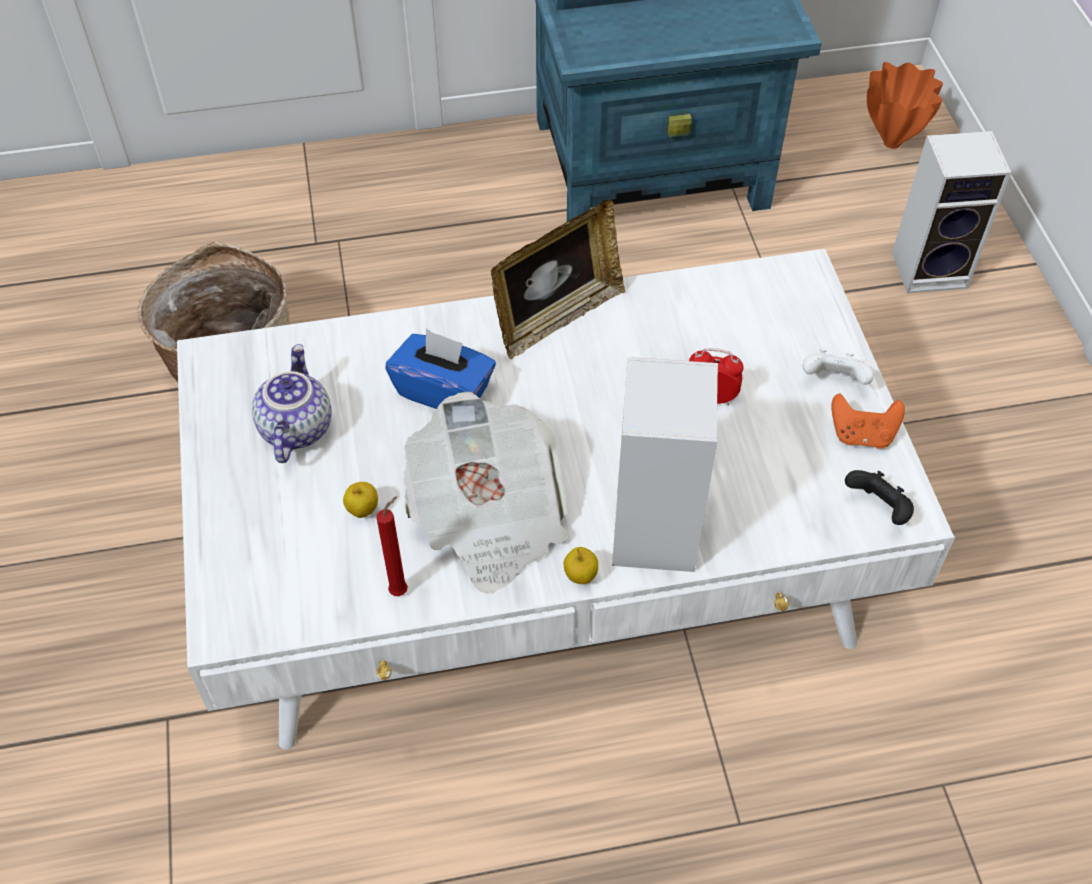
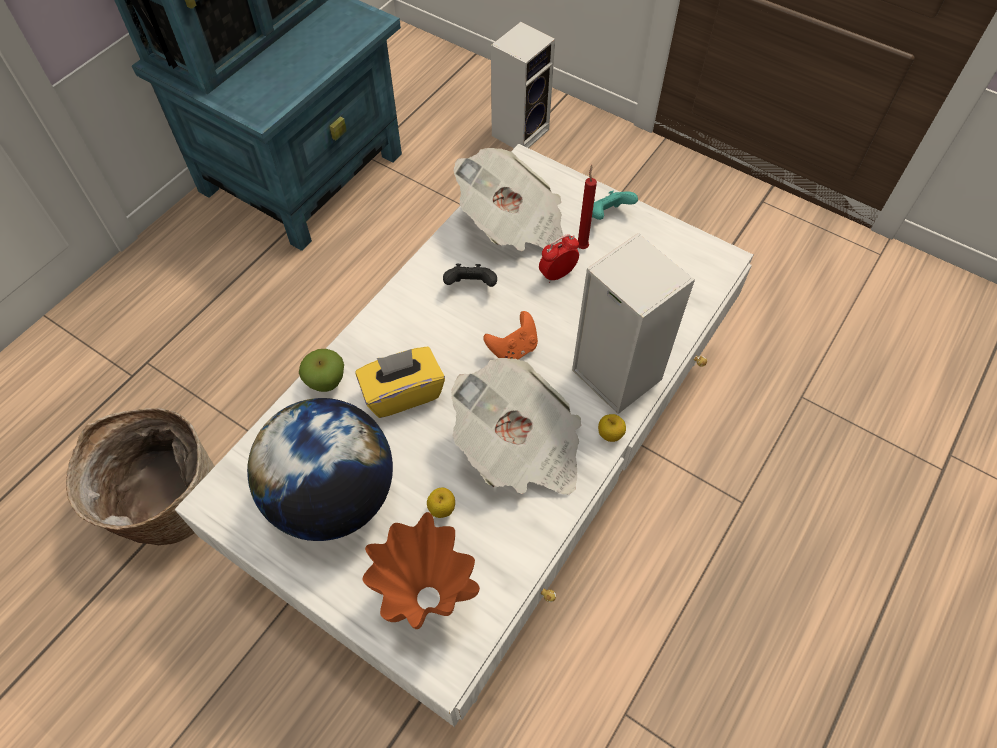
camera: 45 degrees left, 5 degrees up
(294, 428) = (334, 496): teapot -> globe
(393, 332) = (326, 382): none -> apple
(401, 590) = (522, 536): red candle -> red candle (582, 246)
(444, 391) = (402, 393): blue tissue box -> yellow tissue box
(557, 317) = (417, 293): picture frame -> none
(723, 321) = (513, 224): none -> newspaper
(833, 381) = (607, 215): white game controller -> turquoise game controller
(861, 435) = (654, 234): orange game controller -> orange game controller (513, 349)
(878, 509) = (705, 268): black game controller -> black game controller (471, 286)
(891, 142) = (426, 73): orange vase -> orange vase (426, 597)

